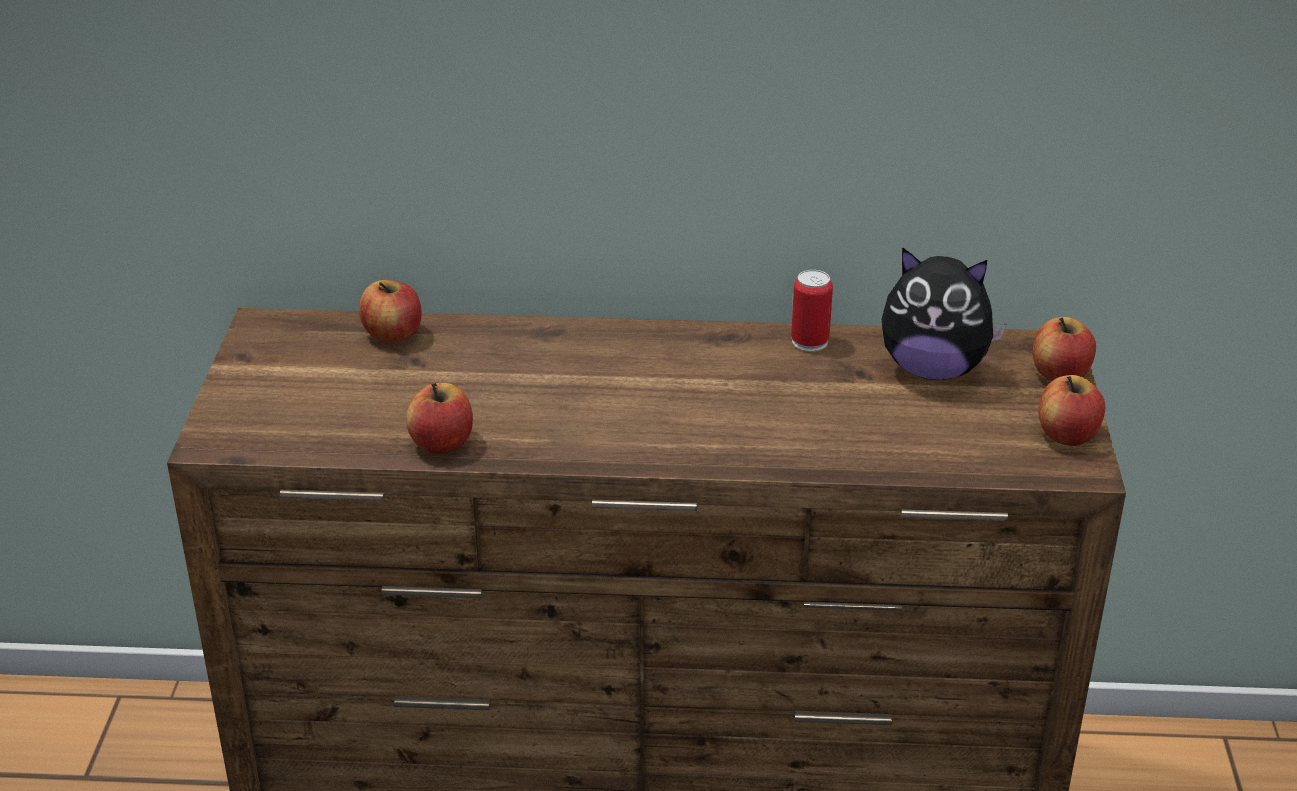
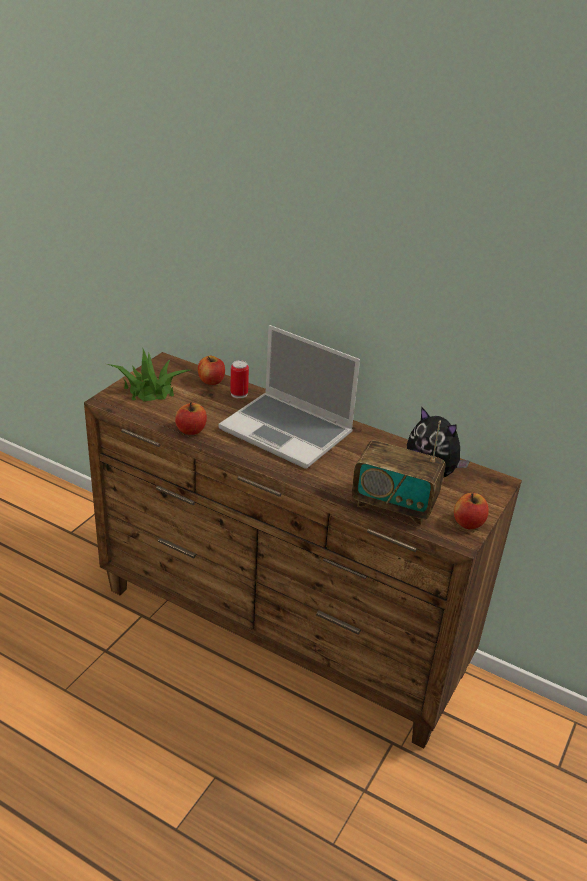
camera: 25 degrees right, 0 degrees up
(284, 392) = (149, 390): none -> potted plant
(626, 382) = (288, 432): none -> laptop
(809, 342) = (385, 441): can -> can (239, 394)
(925, 448) = (394, 505): none -> radio
(1060, 374) = (491, 495): apple -> none

